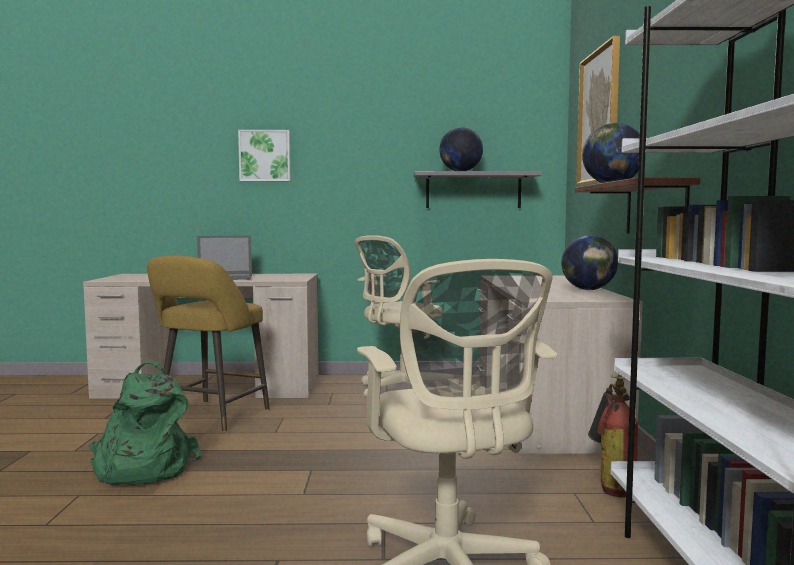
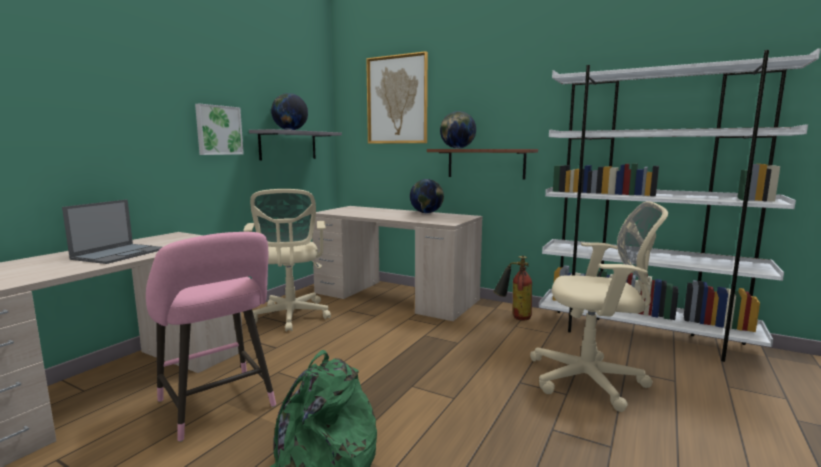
camera: 60 degrees left, 5 degrees up
(210, 418) = (219, 406): yellow stool -> pink stool
(265, 156) = (104, 102): picture -> picture (218, 130)

